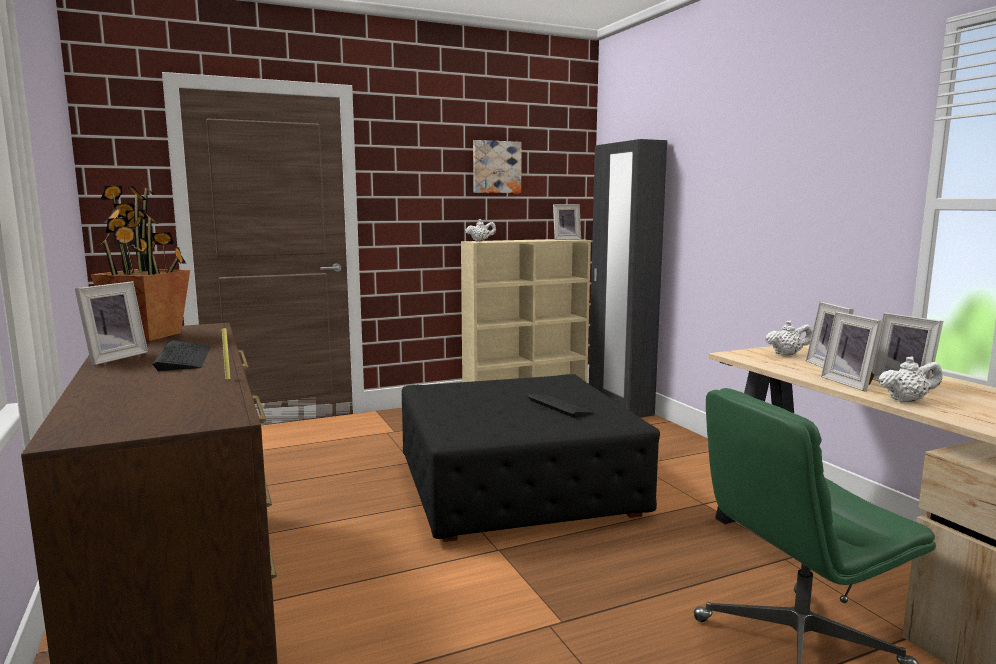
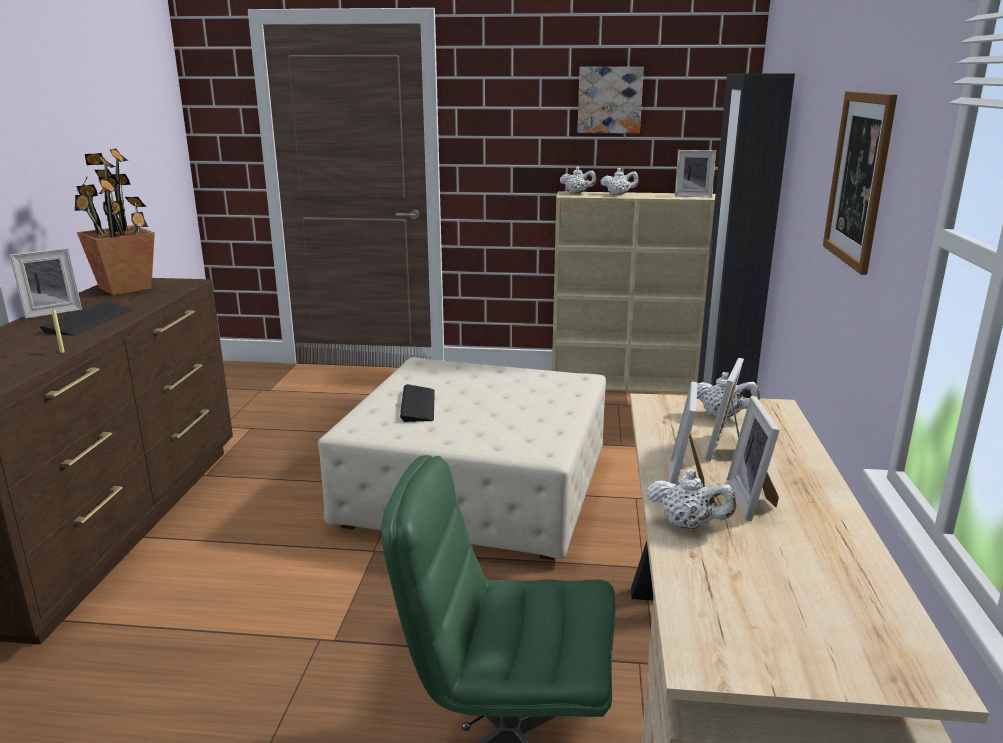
camera: 30 degrees right, 10 degrees up
(514, 240) = (618, 195): none -> white teapot
(515, 486) = (475, 488): black ottoman -> beige ottoman
(560, 406) = (509, 416): keyboard -> keyboard (418, 405)
(795, 192) = (859, 179): none -> picture

